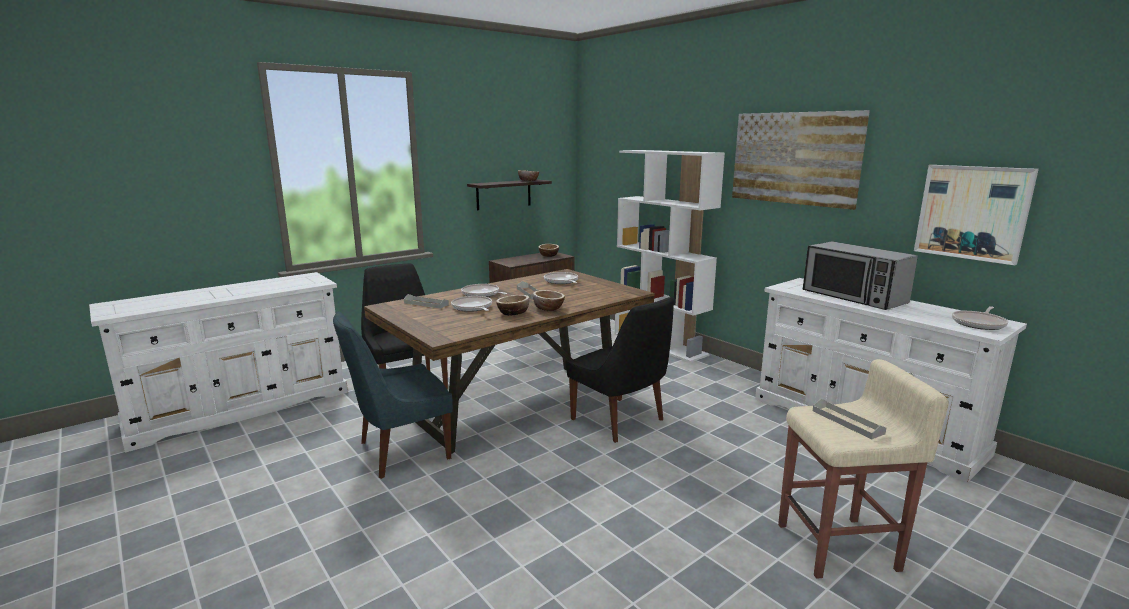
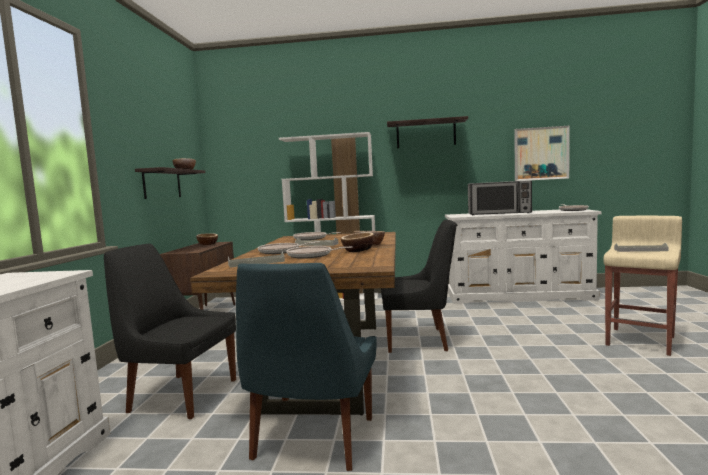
camera: 45 degrees left, 10 degrees down
(794, 158) = (426, 134): picture -> shelf

